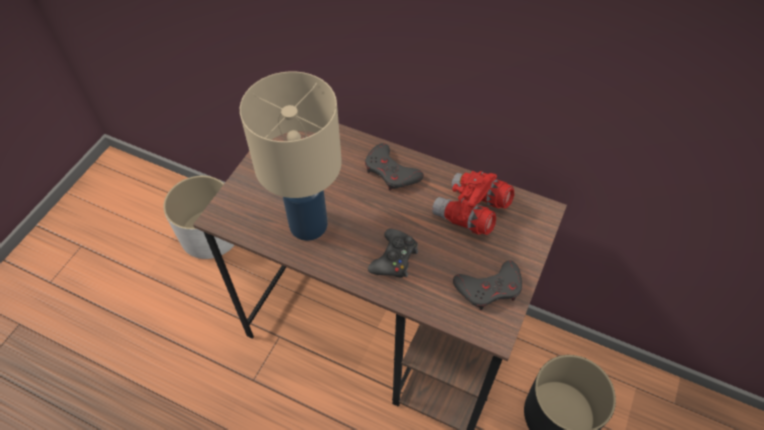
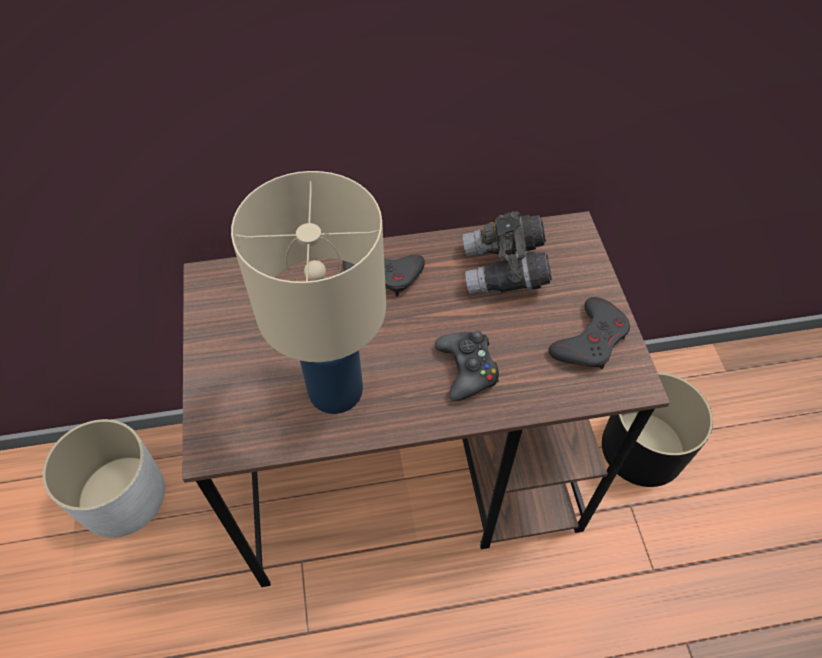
camera: 35 degrees left, 0 degrees up
(471, 212) = (504, 271): red binoculars -> grey binoculars

